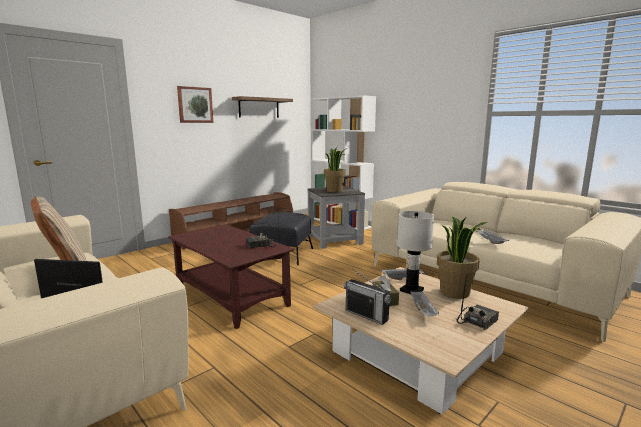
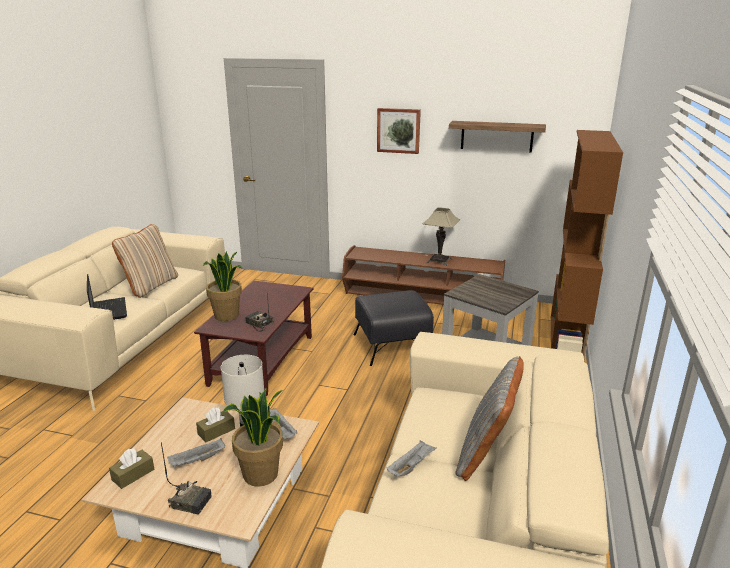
camera: 60 degrees right, 10 degrees up
(244, 200) = (439, 260): none -> table lamp
(334, 191) = (488, 292): potted plant -> potted plant (227, 316)
(341, 223) = (567, 342): white bookcase -> brown bookcase
(366, 315) = (174, 429): radio -> none
(428, 342) = (133, 475): none -> brown tissue box
(485, 229) = (486, 454): none -> grey pillow

